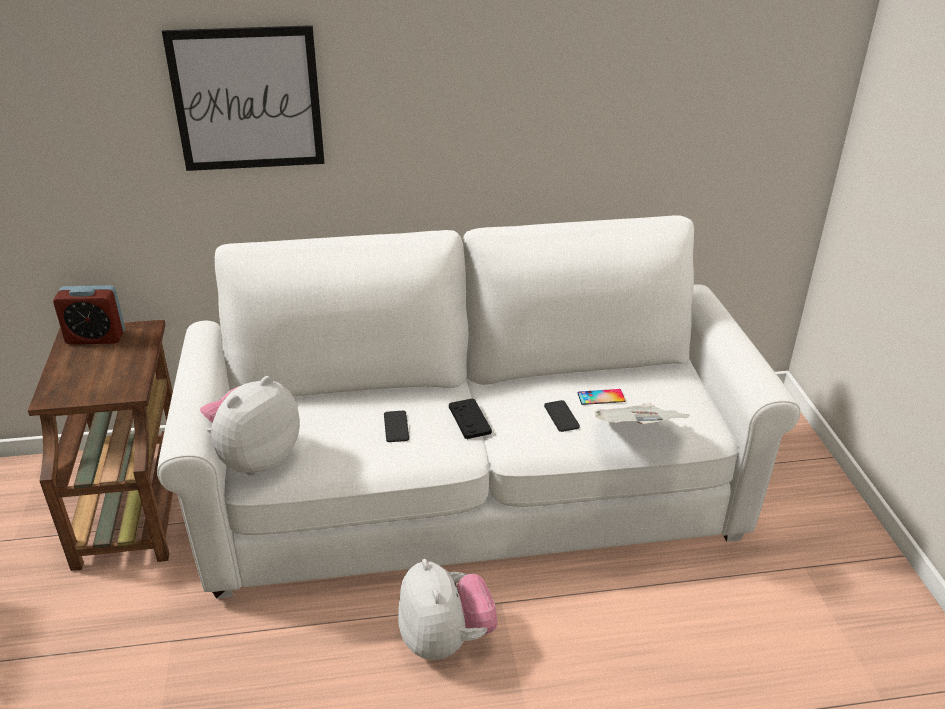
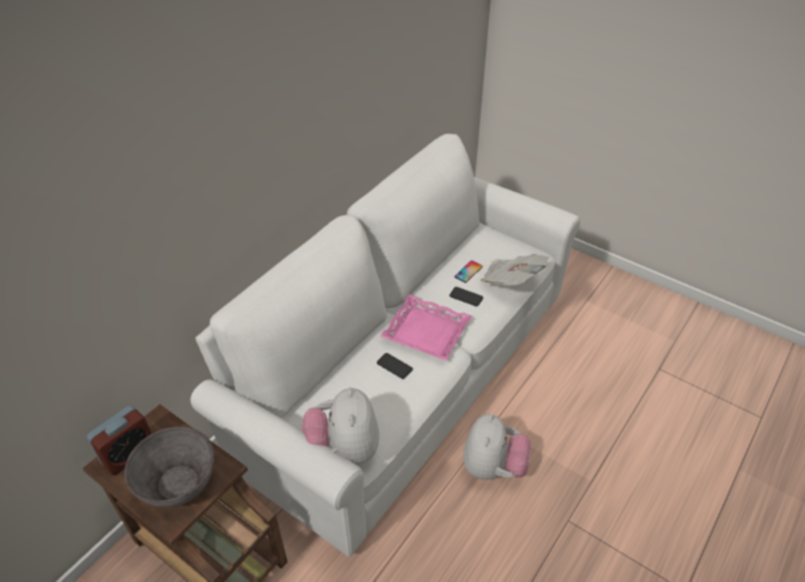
camera: 45 degrees left, 10 degrees up
(91, 377) = (178, 483): none -> grey bowl
(247, 99) = (186, 194): picture -> none
(445, 640) = (492, 467): plush toy -> plush toy turned 75 degrees clockwise
(469, 419) = (425, 332): black game controller -> pink tray

